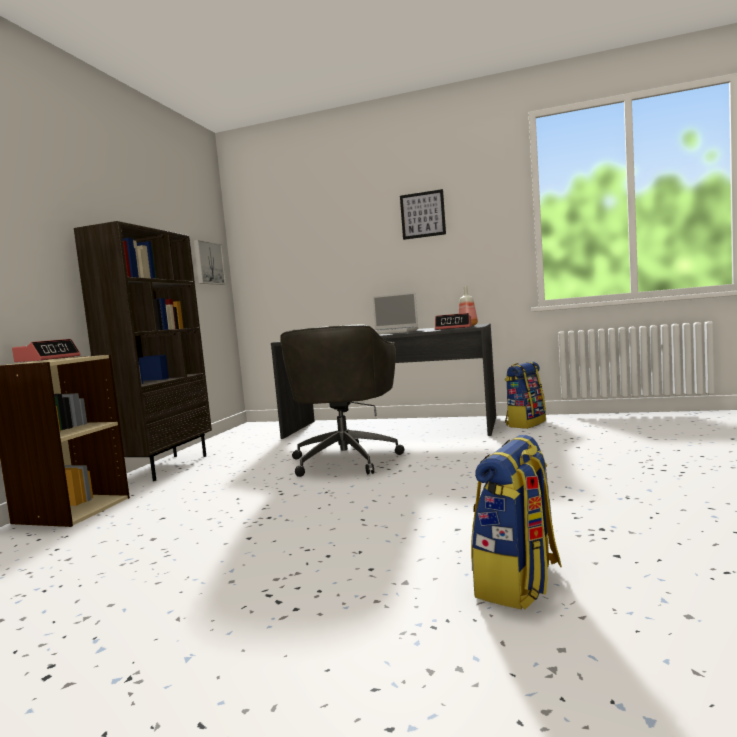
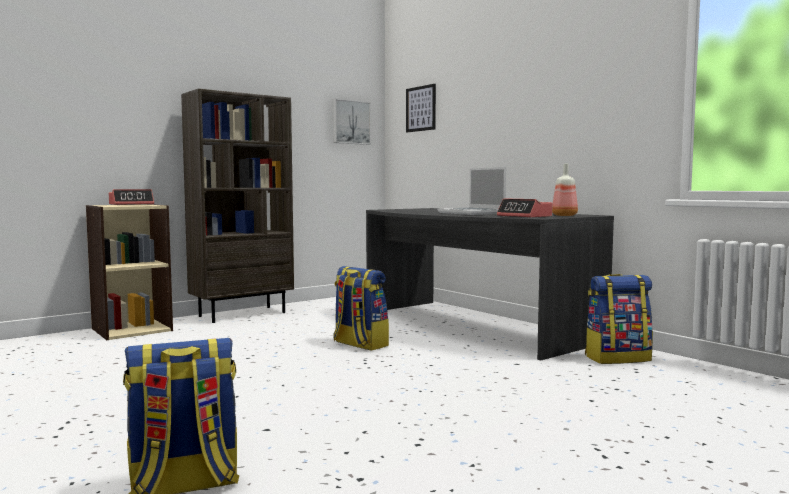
camera: 35 degrees right, 0 degrees up
(346, 459) = (359, 344): grey office chair -> backpack
(422, 215) = (555, 68): picture -> picture (421, 108)

